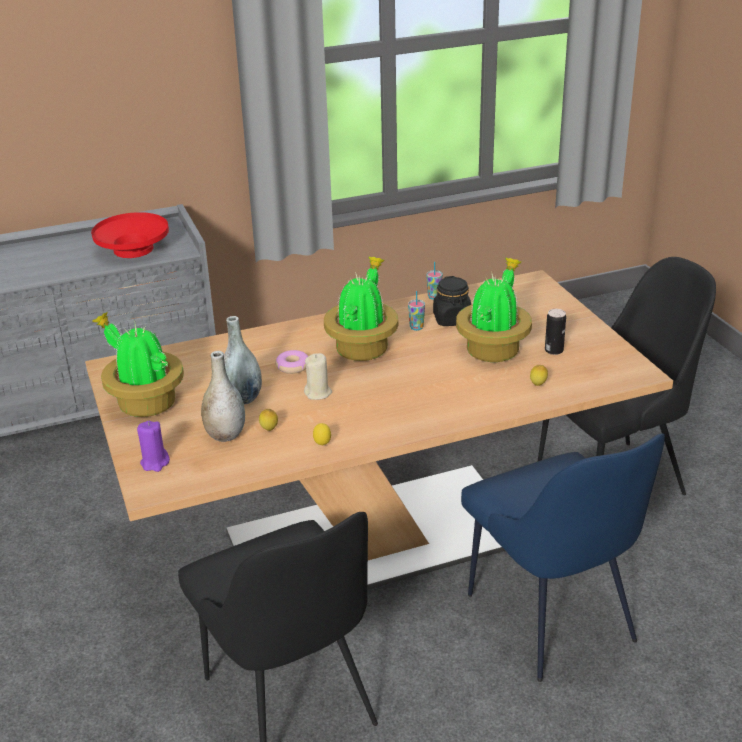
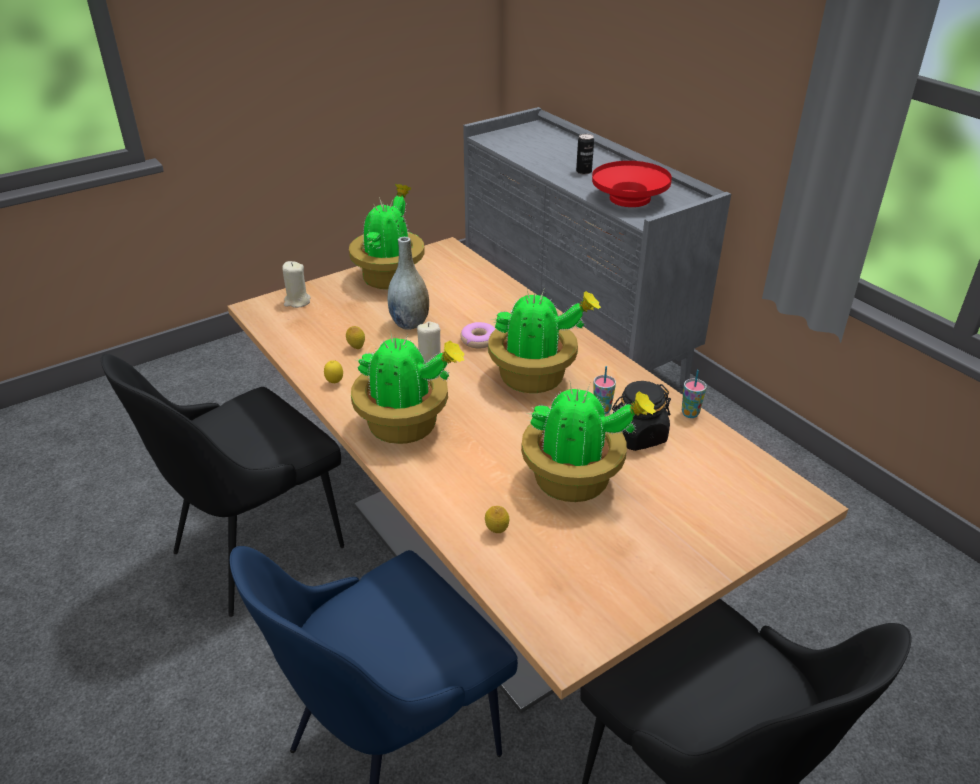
camera: 75 degrees right, 5 degrees up
(155, 463) = (297, 301): purple candle -> beige candle
(225, 435) = (344, 326): grey vase -> none
(403, 412) = (406, 426): none -> potted plant
(554, 350) = (597, 540): can -> can (583, 171)

